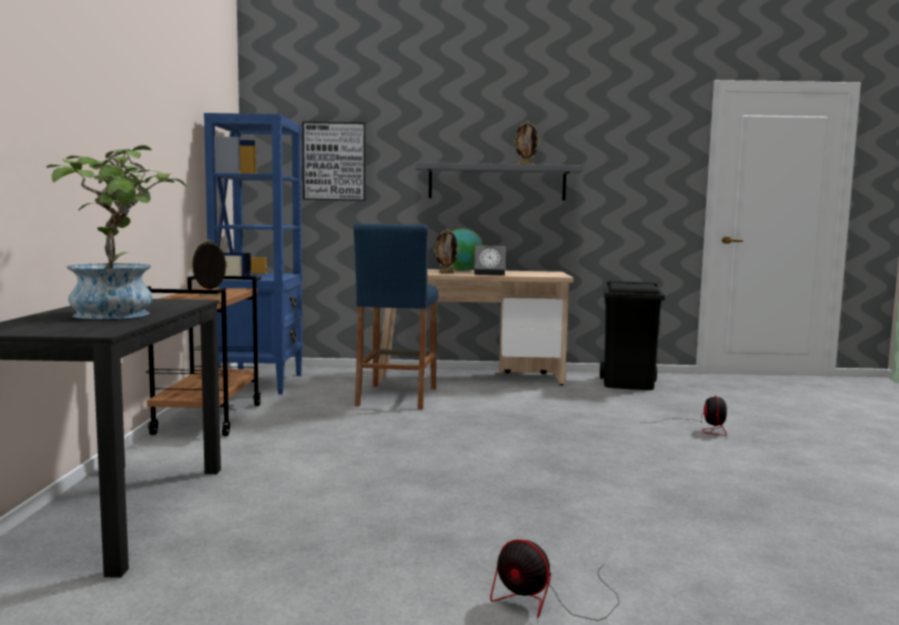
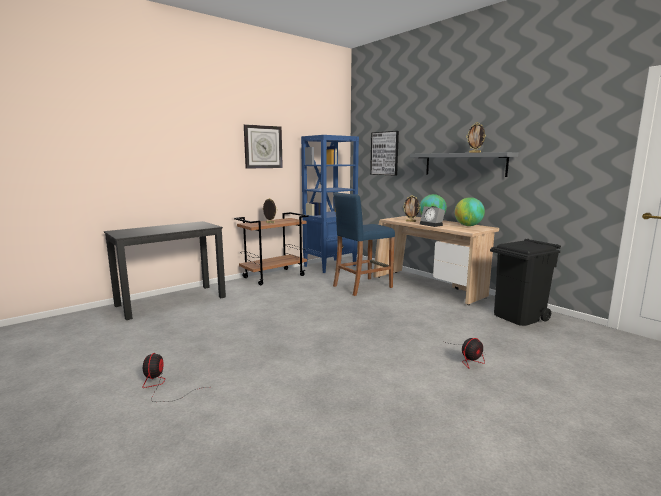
camera: 50 degrees right, 5 degrees up
(120, 315) = (163, 230): potted plant -> none
(162, 126) = (263, 147): none -> wall clock
(529, 272) = (468, 226): none -> globe

